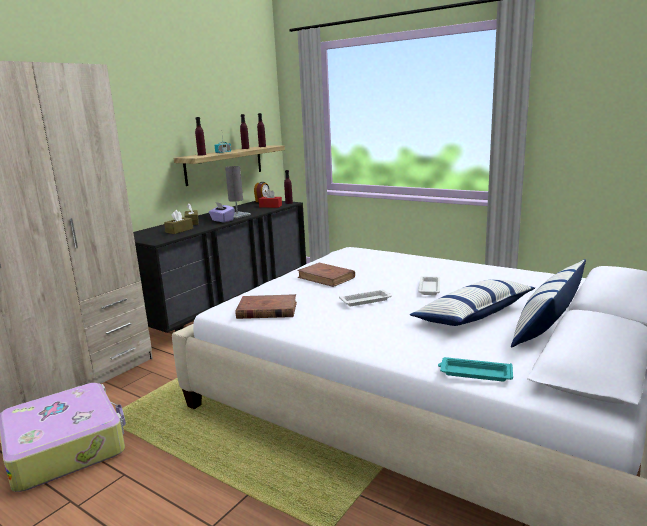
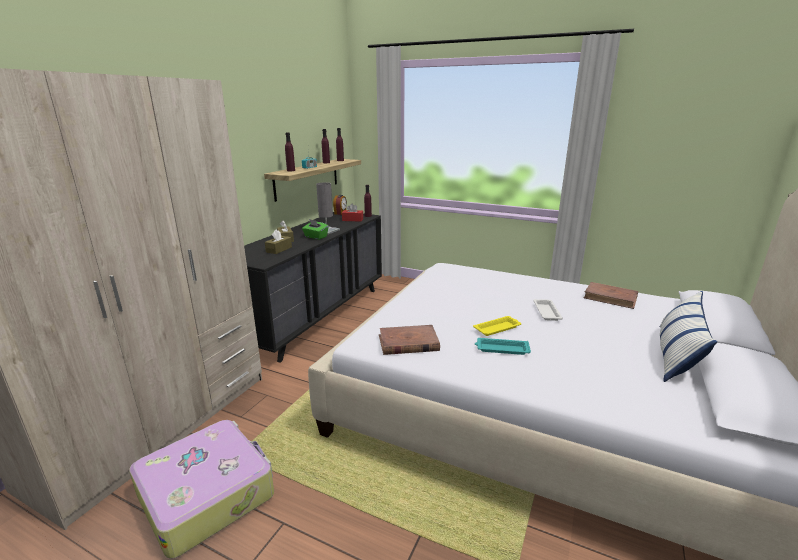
camera: 10 degrees left, 5 degrees up
(222, 220) = (315, 237): purple tissue box -> green tissue box
(326, 277) = (443, 300): brown book -> brown book (610, 298)
(366, 300) = (498, 328): white tray -> yellow tray
(473, 315) = (605, 343): pillow -> none
(474, 373) = (652, 415): turquoise tray -> turquoise tray (501, 349)

